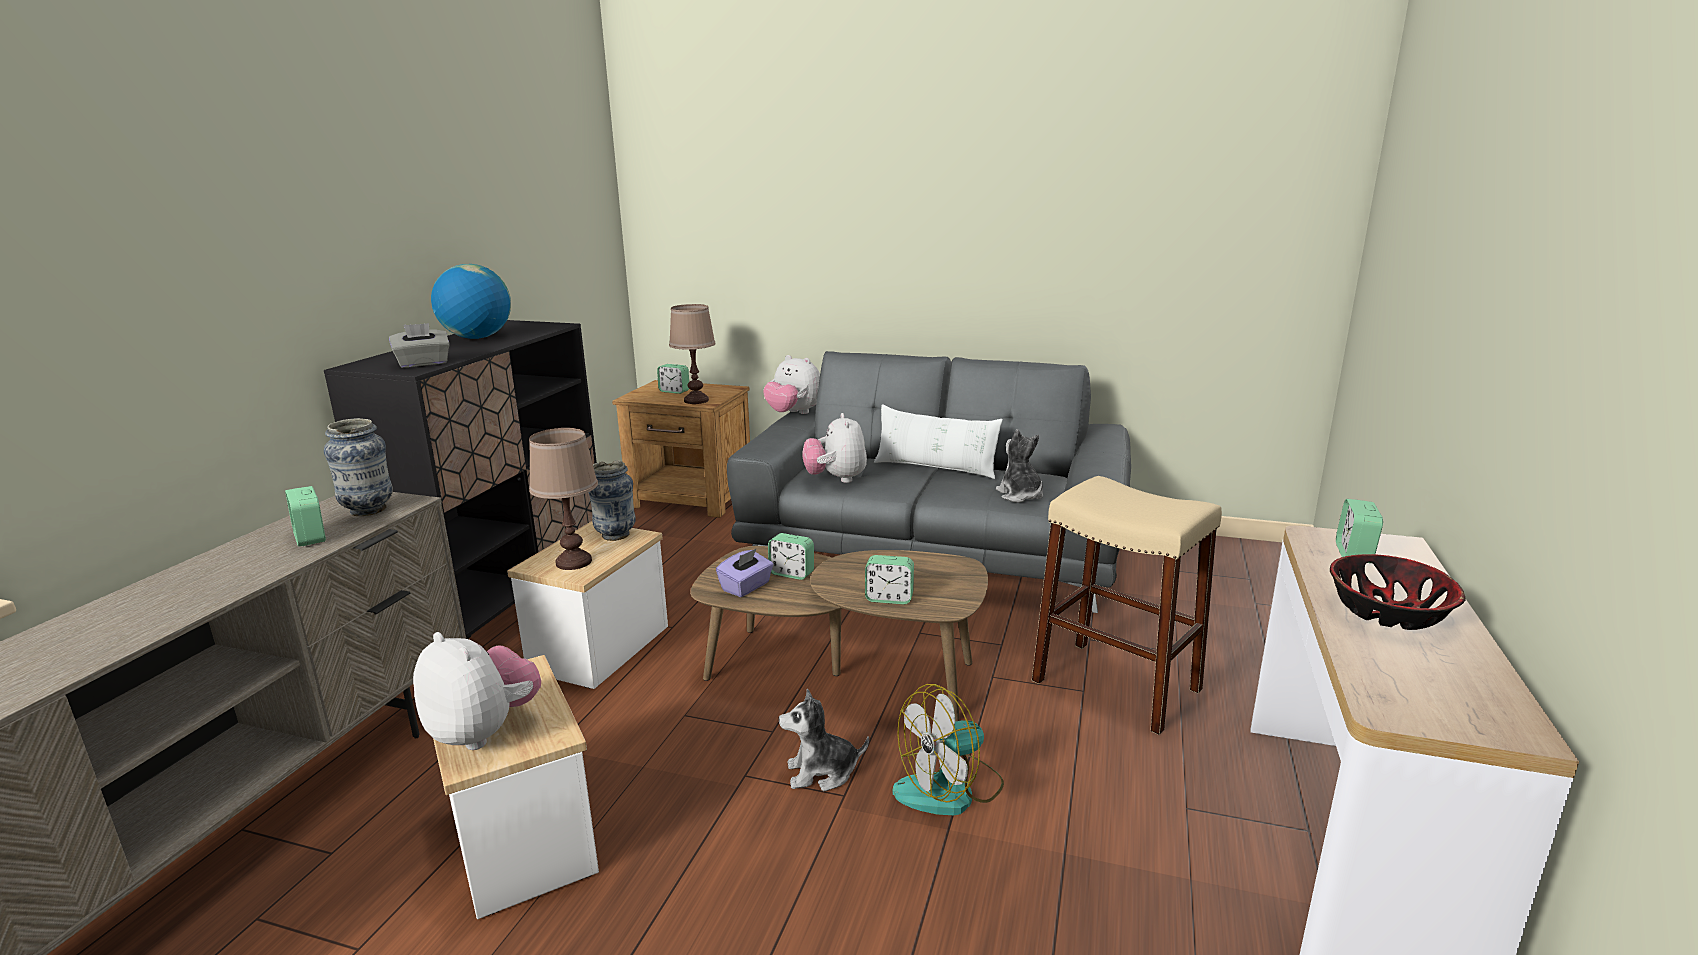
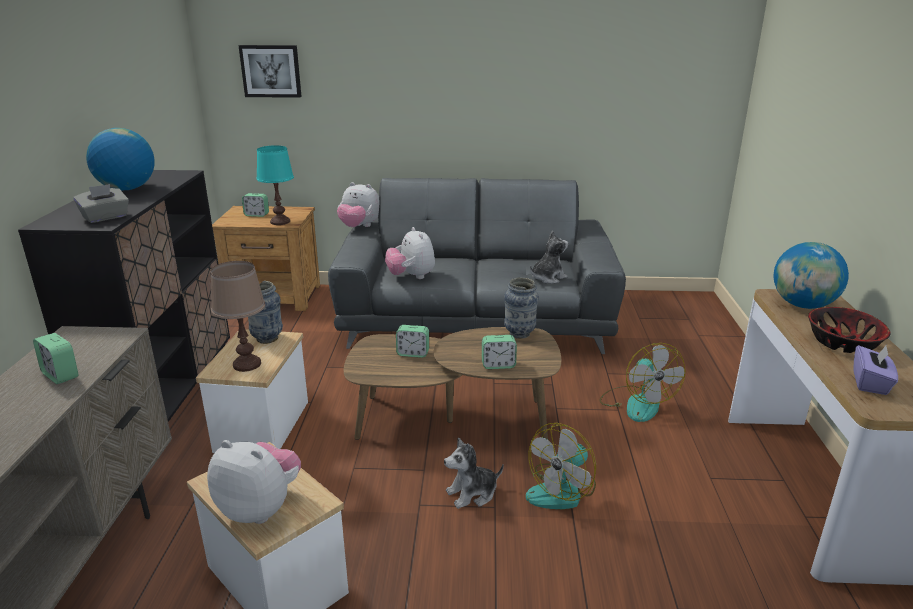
camera: 15 degrees left, 5 degrees up
(368, 510) = (92, 345): vase -> vase (519, 334)
(696, 400) = (280, 222): brown table lamp -> turquoise table lamp
(704, 214) = (271, 71): none -> picture
(746, 587) = (385, 368): purple tissue box -> purple tissue box (870, 383)
(935, 468) = (478, 261): white pillow -> none
(1020, 495) = (547, 278): plush toy -> plush toy turned 90 degrees clockwise
(1116, 685) = (637, 403): beige stool -> fan
(1353, 553) = (803, 305): alarm clock -> globe

